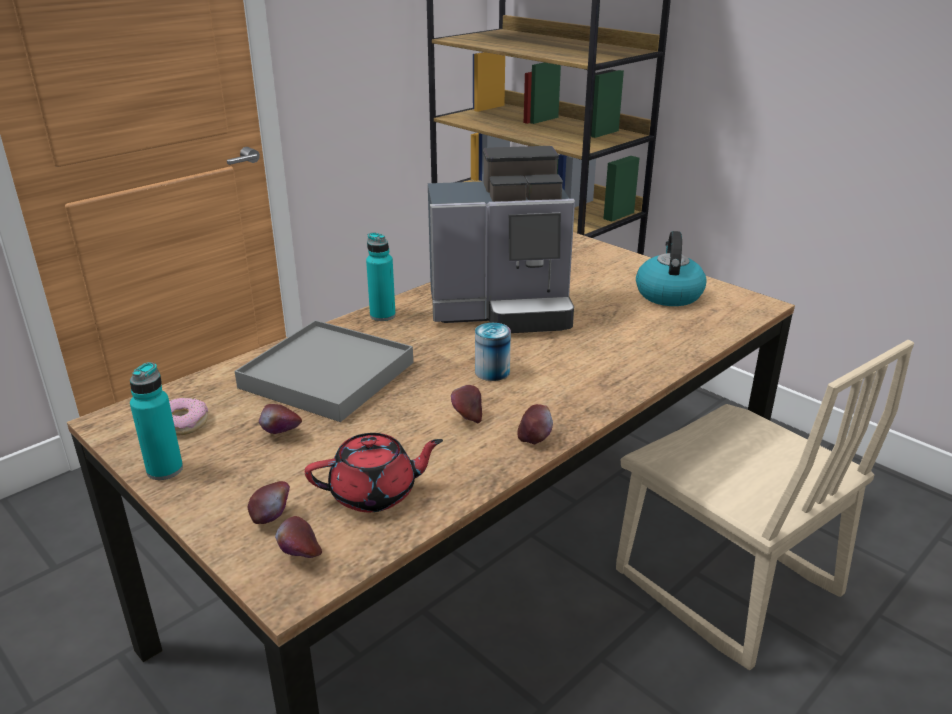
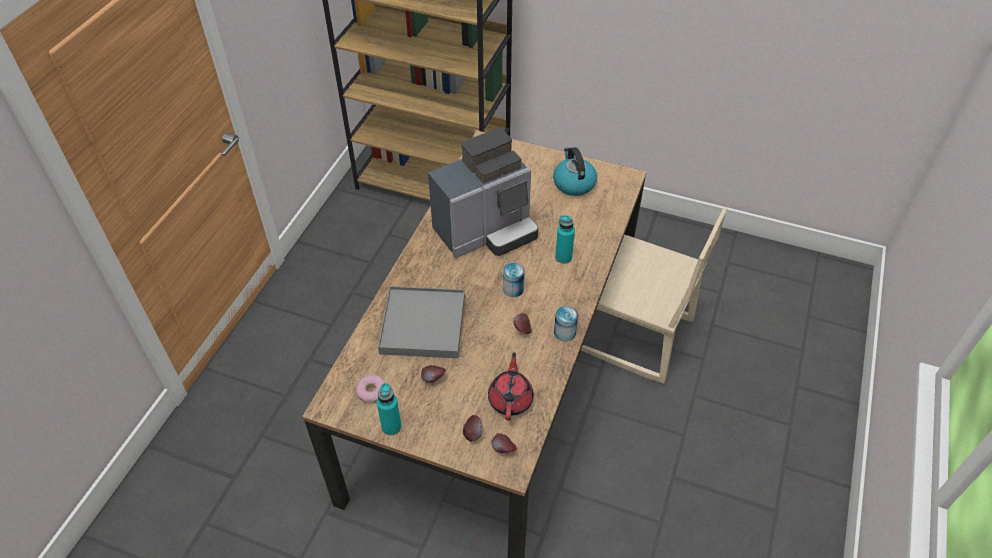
camera: 25 degrees left, 20 degrees up
(375, 493) = (511, 399): red teapot -> red teapot turned 45 degrees counterclockwise
(382, 315) = (417, 261): turquoise bottle -> turquoise bottle (563, 257)
(534, 439) = (565, 332): apple -> can

